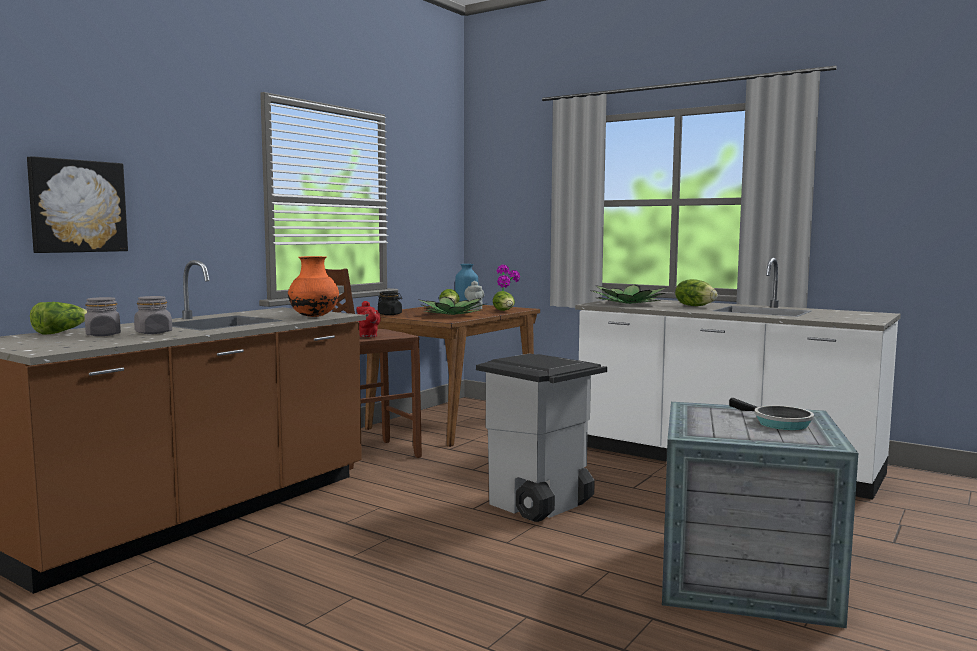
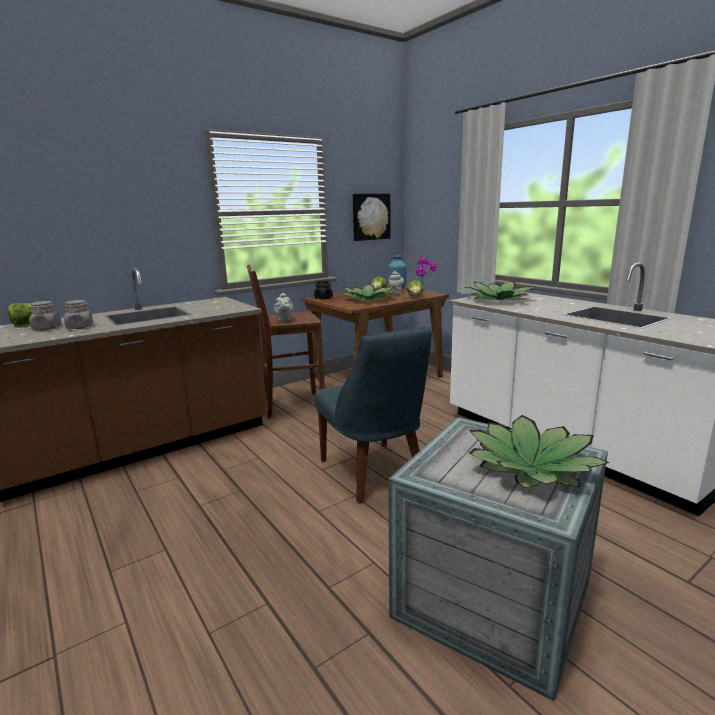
camera: 20 degrees right, 10 degrees up
(77, 206) = (53, 230): picture -> picture (370, 217)
(314, 317) = (220, 310): orange vase -> none
(367, 336) = (284, 320): red teapot -> grey teapot
(539, 505) = (374, 474): grey trash can -> blue chair
(695, 306) = (556, 306): lettuce -> none
(778, 423) = (531, 467): frying pan -> potted plant

